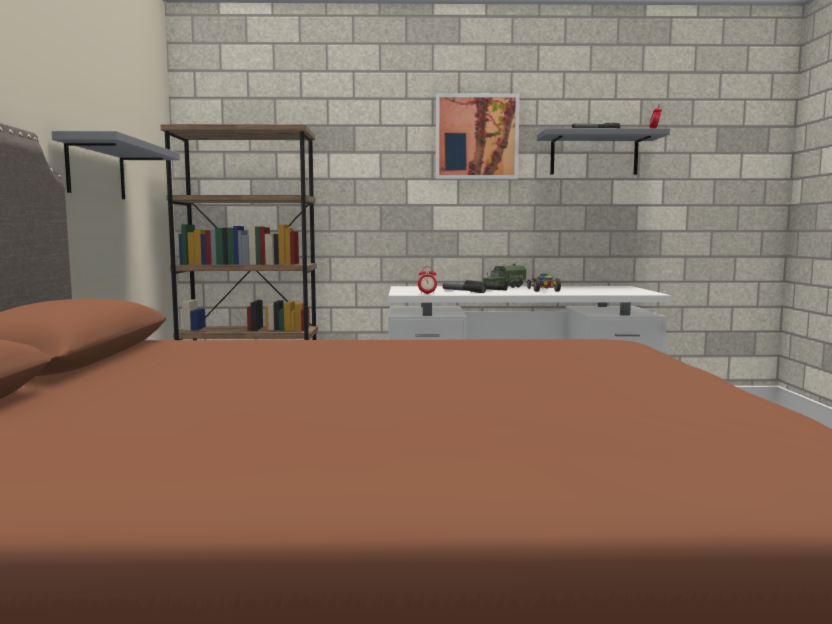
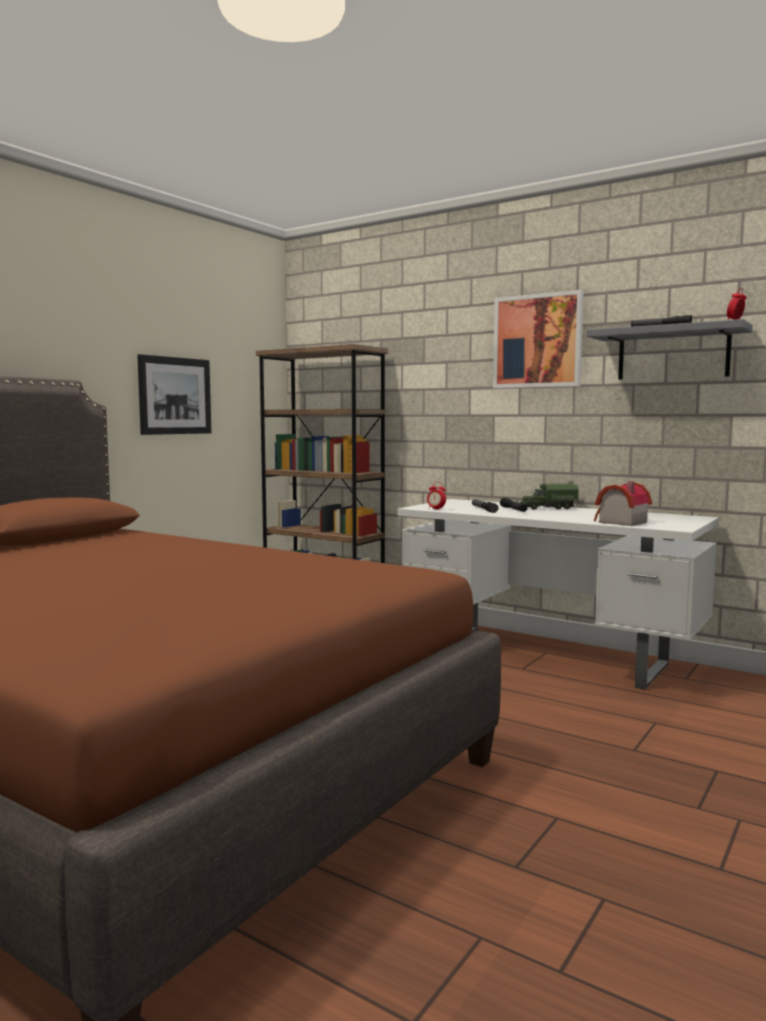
camera: 35 degrees right, 0 degrees up
(96, 169) = (175, 395): grey shelf -> picture
(543, 290) = (573, 514): toy car -> none
(599, 292) = (619, 522): none -> toy house

